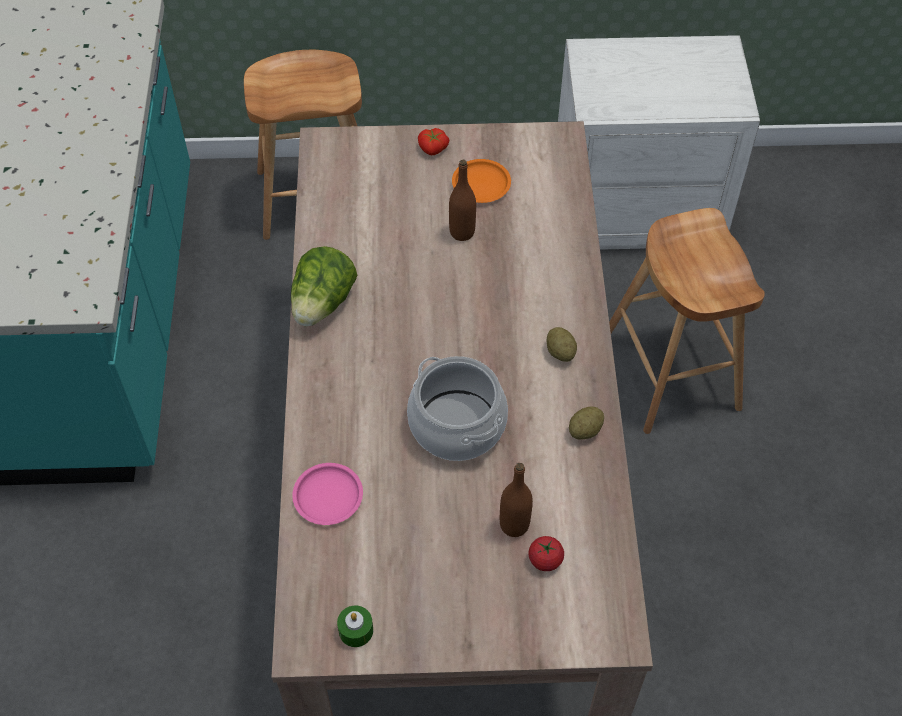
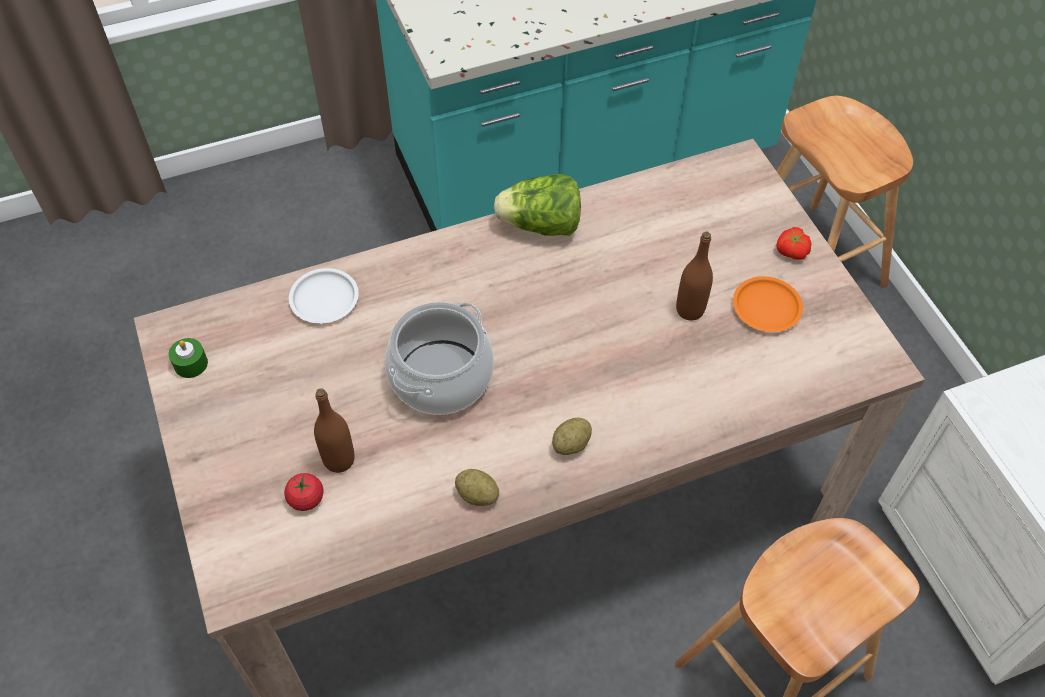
camera: 70 degrees right, 0 degrees up
(327, 497) = (324, 299): pink plate -> white plate

